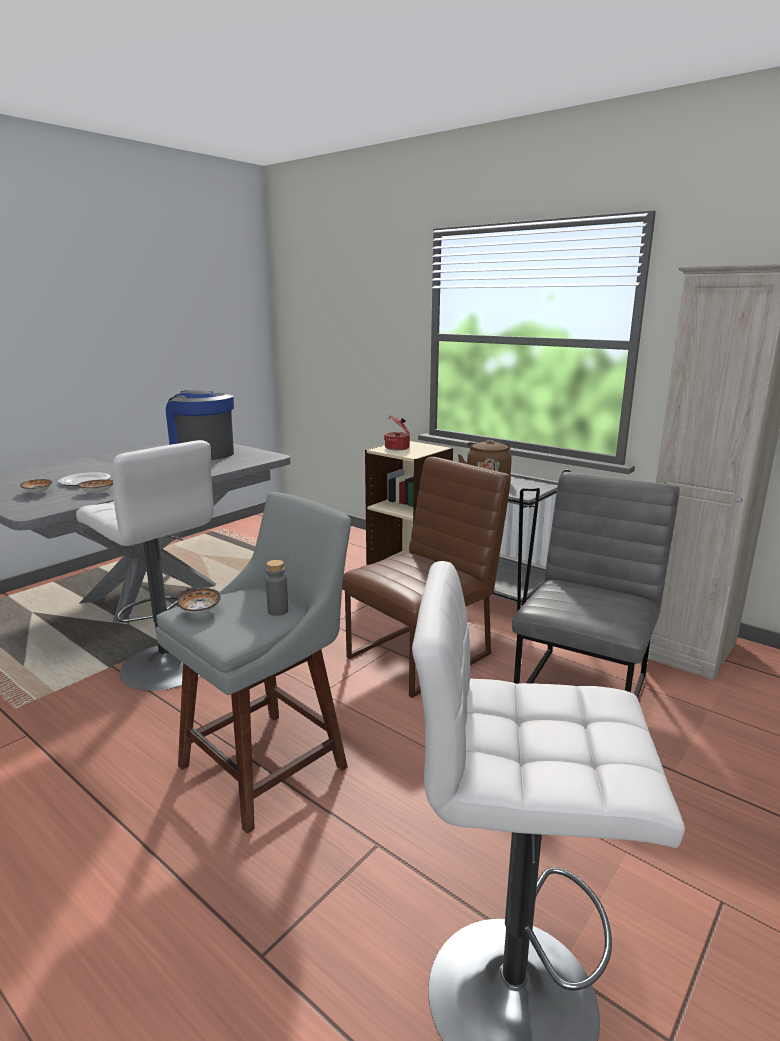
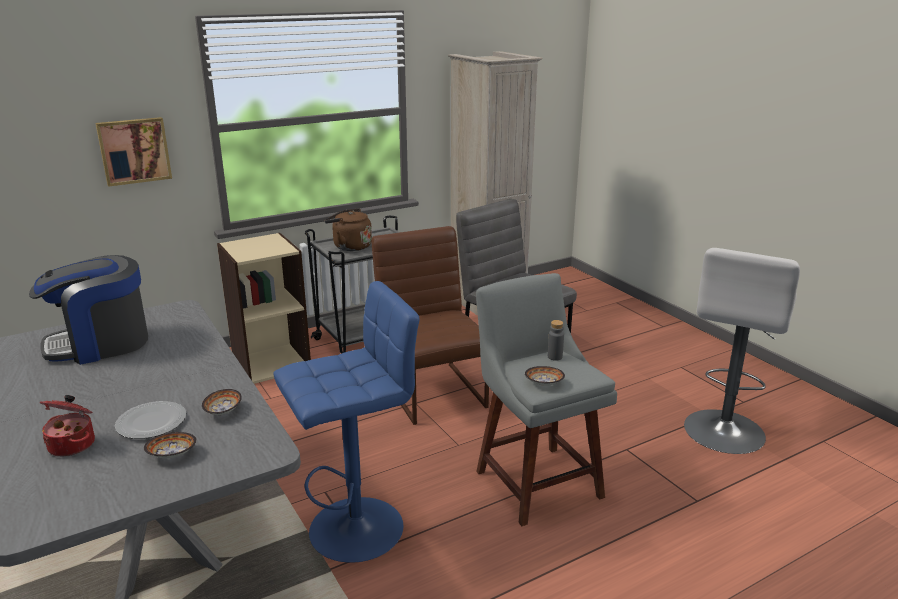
camera: 70 degrees left, 5 degrees up
(166, 667) = (358, 529): white stool -> blue stool
(379, 346) = (134, 150): none -> picture
(398, 448) = (250, 250): cooking pot -> cooking pot (73, 444)

